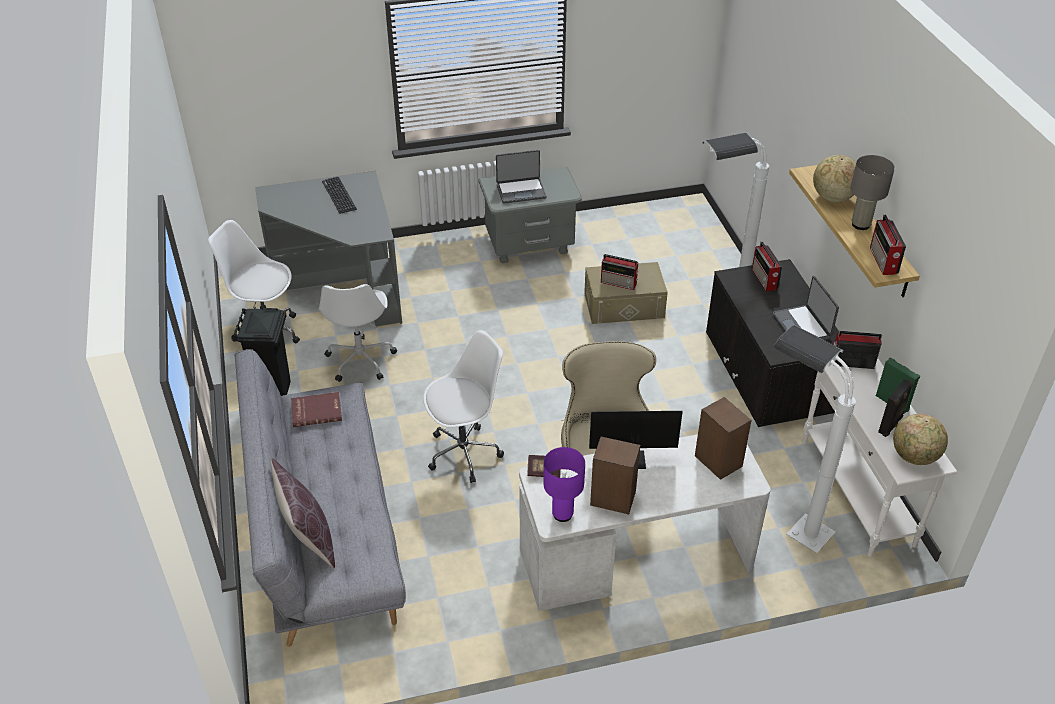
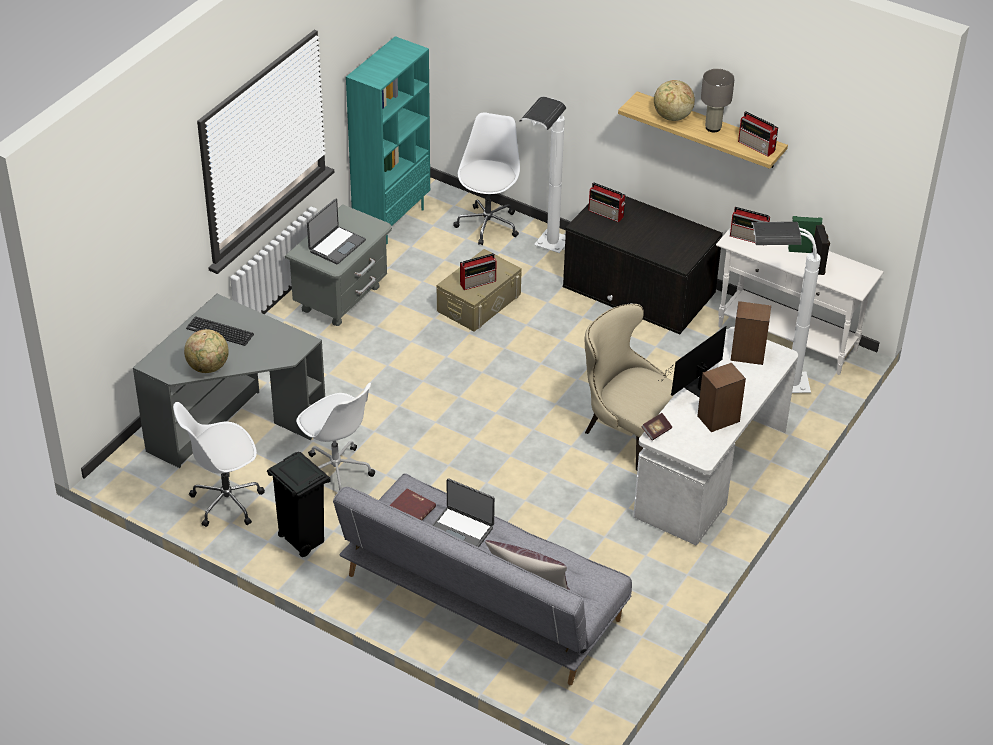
camera: 45 degrees left, 0 degrees up
(465, 453) = (511, 483): white office chair -> white office chair (488, 224)
(562, 514) = (702, 449): purple table lamp -> none
(637, 214) = (391, 220): none -> turquoise bookcase
(802, 326) = (672, 233): laptop -> laptop (461, 530)
(851, 362) = (749, 237): radio -> radio turned 120 degrees counterclockwise
(914, 456) = (852, 277): globe -> globe (208, 367)

